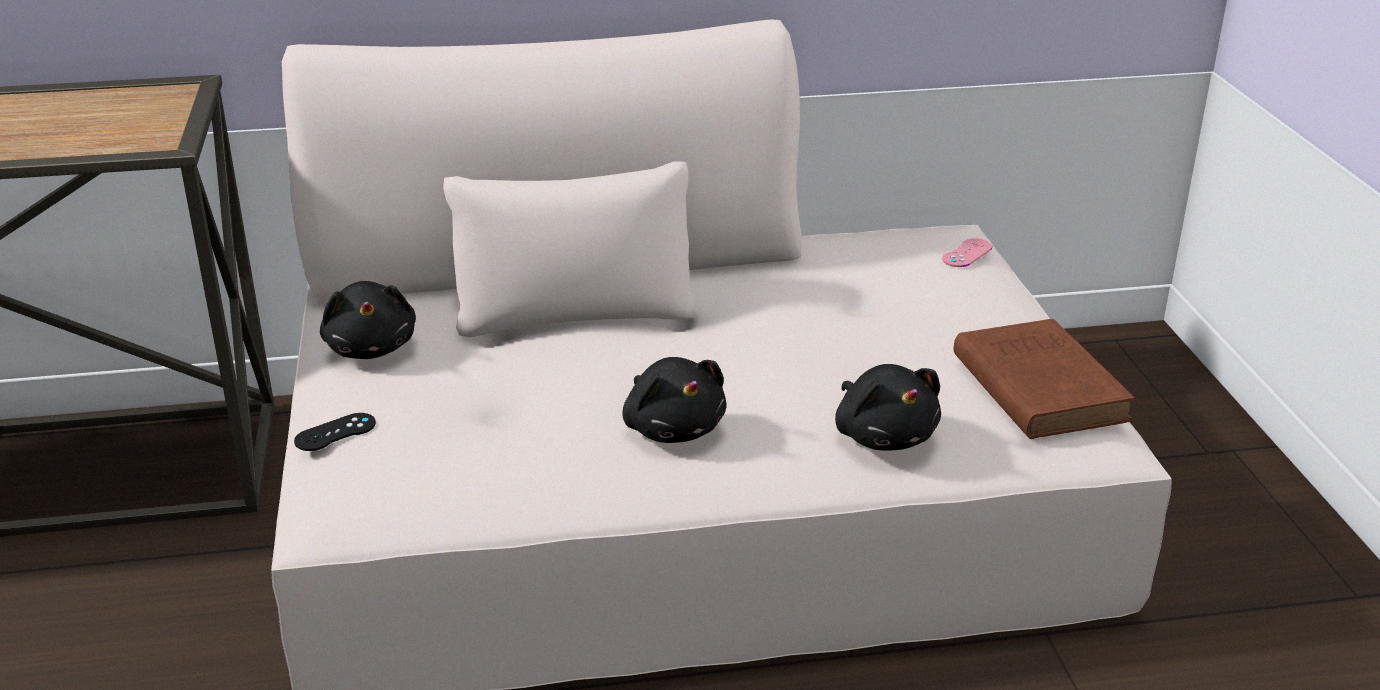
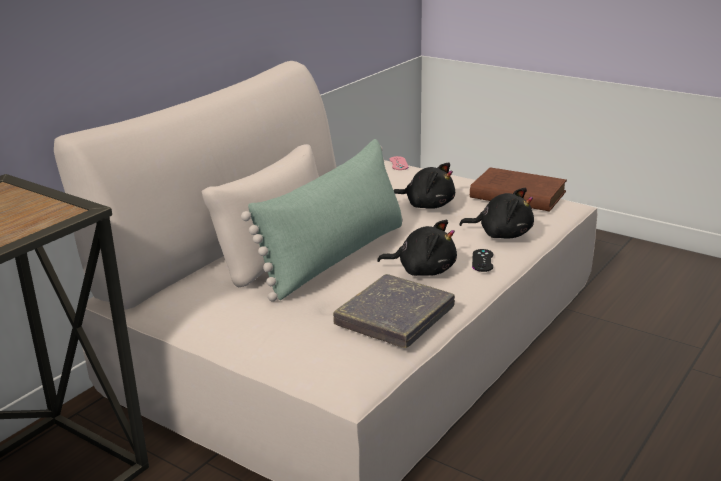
camera: 45 degrees left, 5 degrees down
(335, 432) = (279, 349): black game controller -> black game controller (482, 260)
(371, 348) = (213, 310): black plush toy -> black plush toy (427, 205)
(513, 469) = (395, 317): none -> grey book
(613, 352) = (335, 257): none -> green pillow

